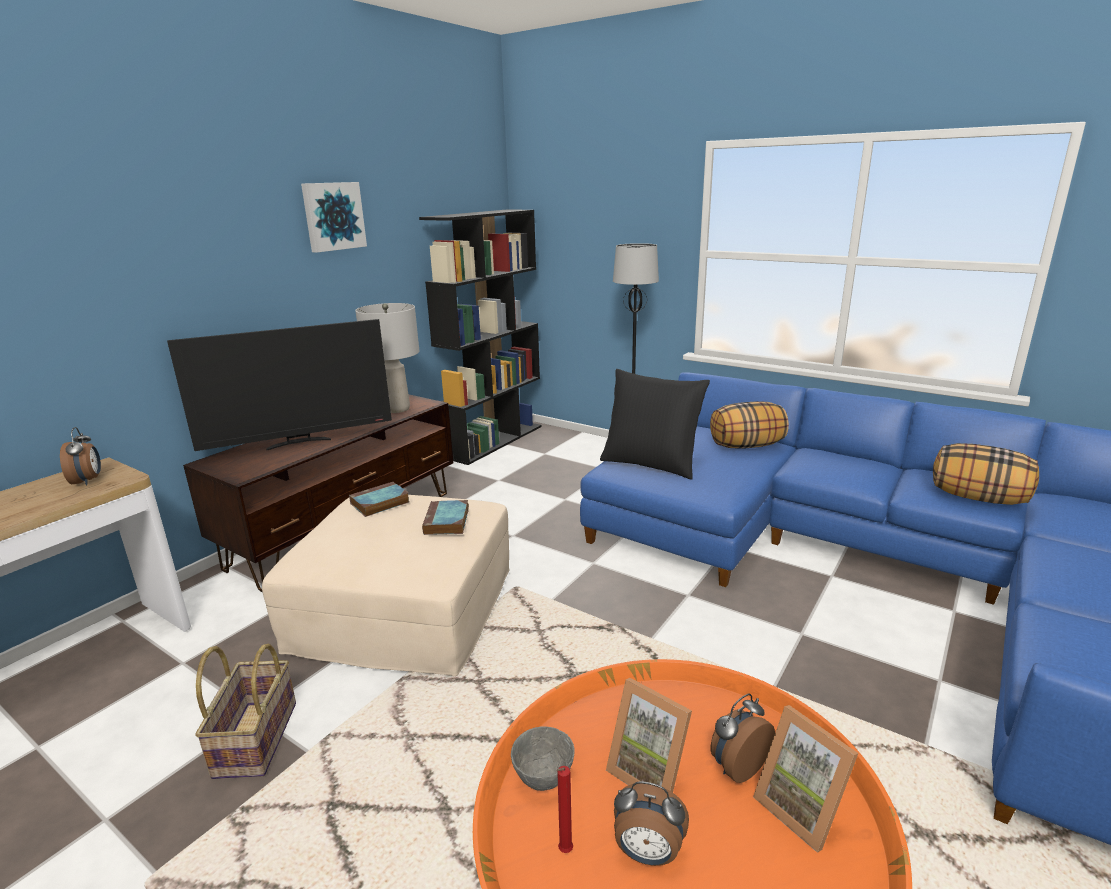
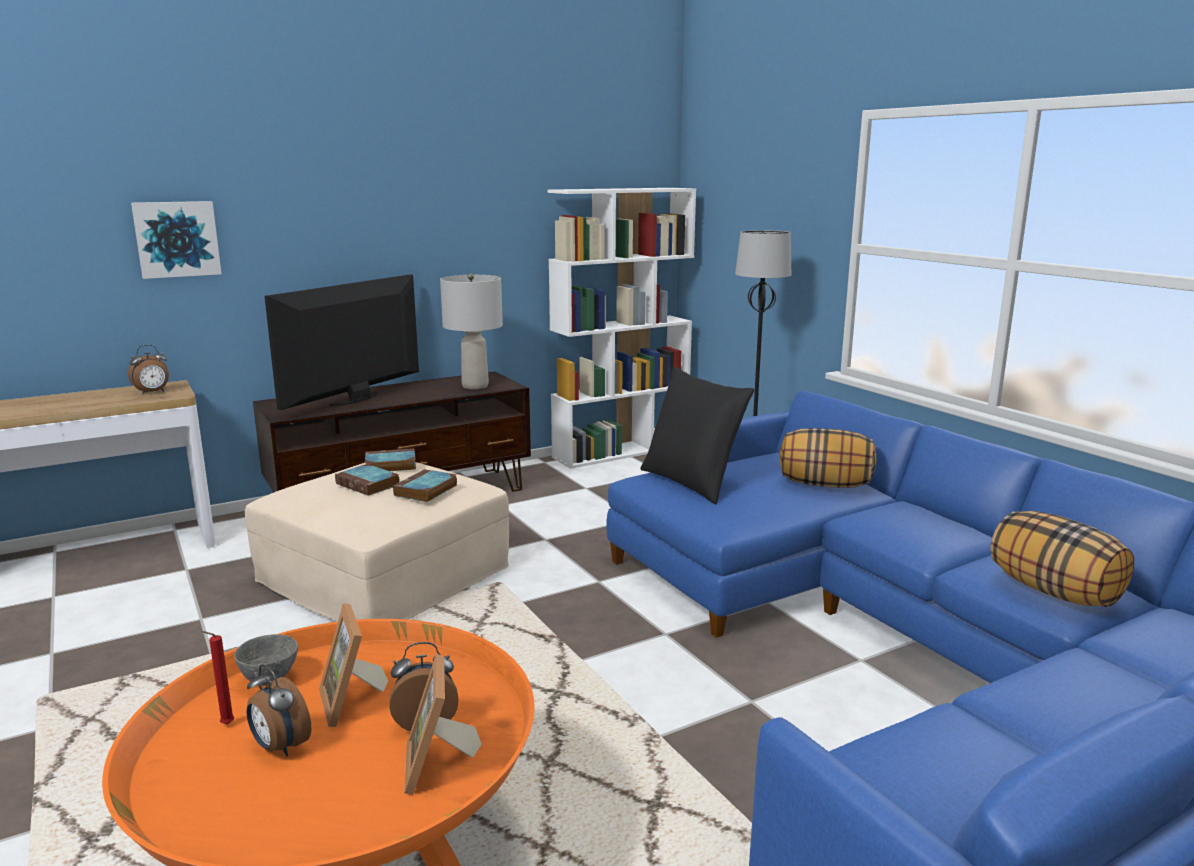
camera: 25 degrees right, 5 degrees down
(88, 481) = (153, 392): alarm clock -> alarm clock turned 45 degrees clockwise
(254, 738) = (185, 634): basket -> none
(299, 442) = (357, 399): television -> television turned 120 degrees clockwise
(333, 216) = (443, 183): picture -> picture (177, 239)
(386, 528) = (369, 484): none -> book
(494, 441) = (621, 451): black bookcase -> white bookcase

